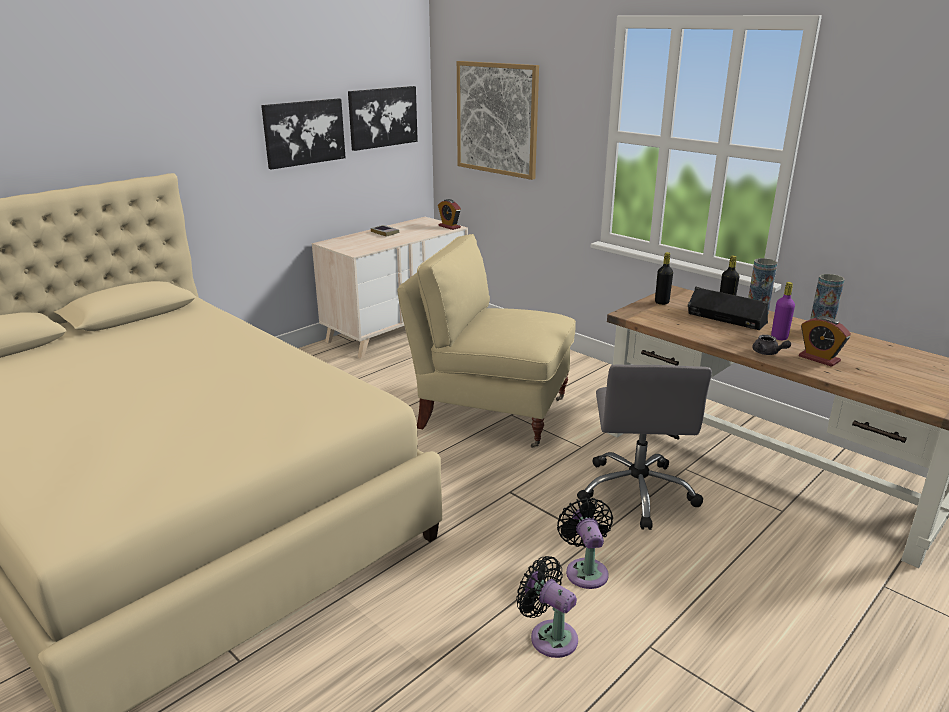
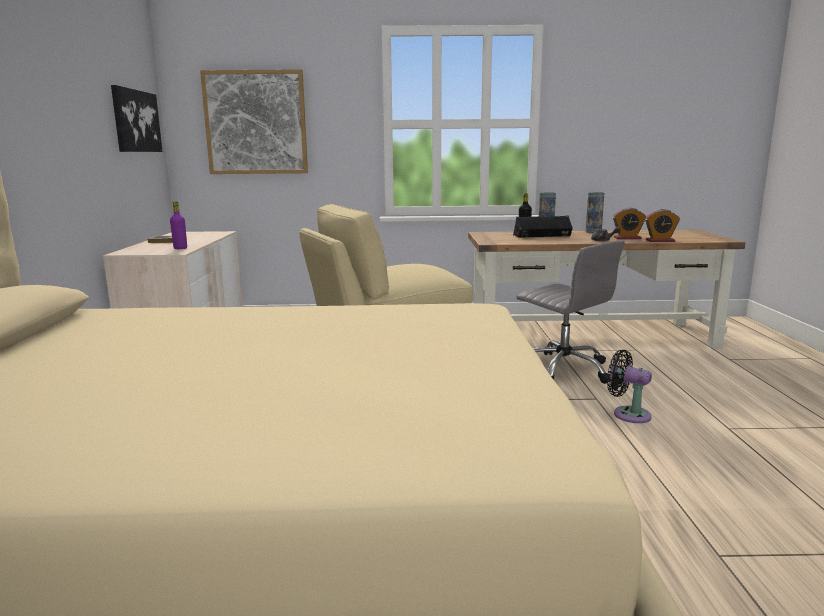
camera: 45 degrees left, 10 degrees down
(304, 132) = (84, 122): picture -> none
(449, 227) = (218, 232): alarm clock -> alarm clock (660, 241)
(549, 636) = (688, 452): black fan -> none
(661, 302) = (489, 236): black bottle -> none
(779, 337) = (587, 236): purple bottle -> purple bottle (180, 248)

